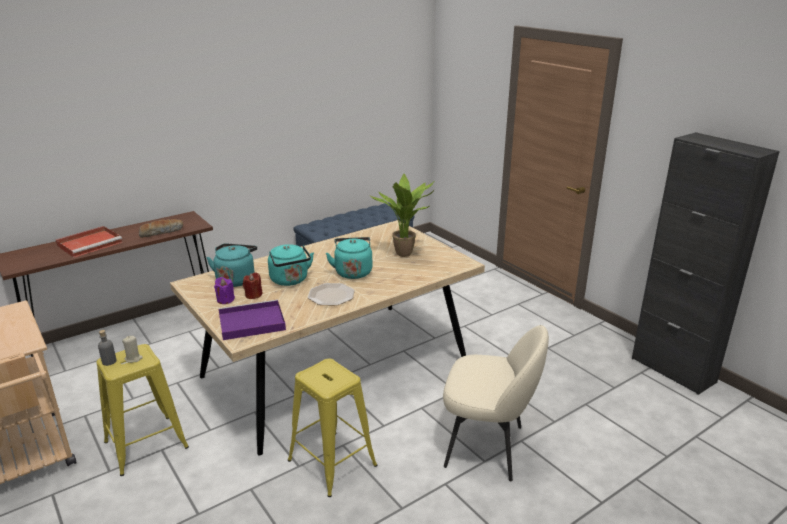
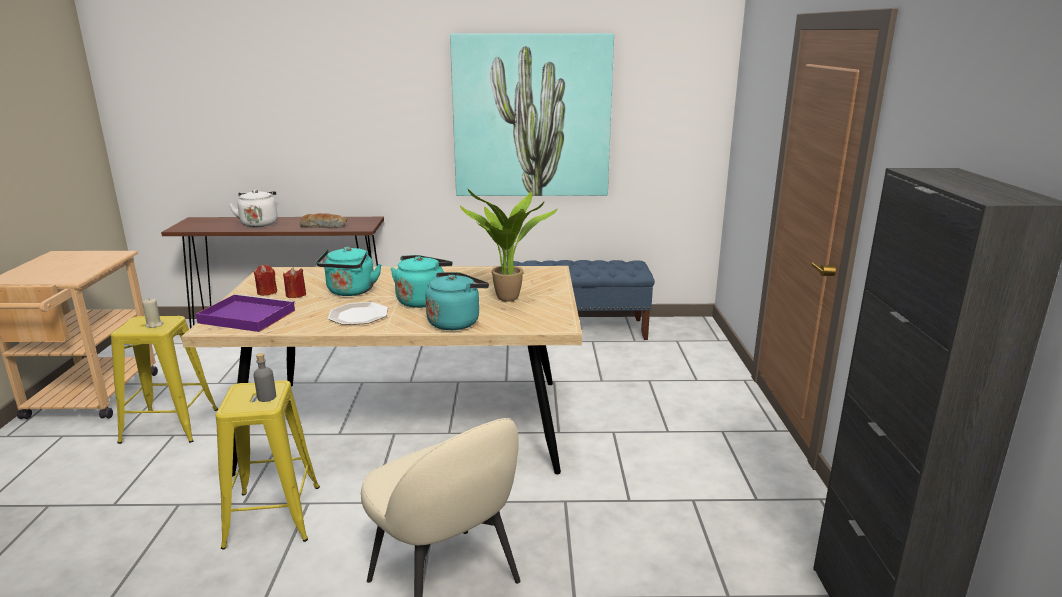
camera: 35 degrees right, 5 degrees down
(91, 243) = (259, 223): red tray -> white kettle
(109, 361) = (135, 321): grey bottle -> grey bottle (266, 397)
(225, 300) = (267, 292): purple candle -> red candle
(236, 279) = (310, 278): turquoise kettle -> turquoise kettle (456, 322)
(305, 105) = (532, 116): none -> picture

